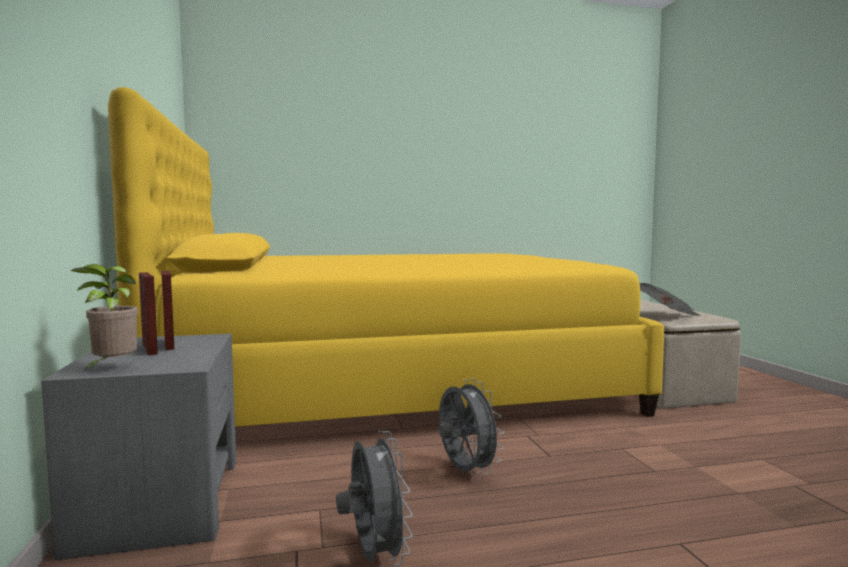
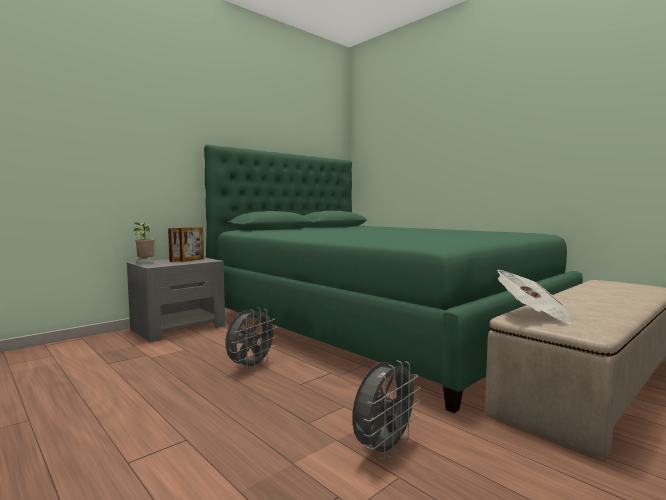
camera: 60 degrees right, 0 degrees up
(374, 557) = (144, 367): grey fan -> grey fan (384, 449)
(390, 385) = (375, 324): yellow bed -> green bed

